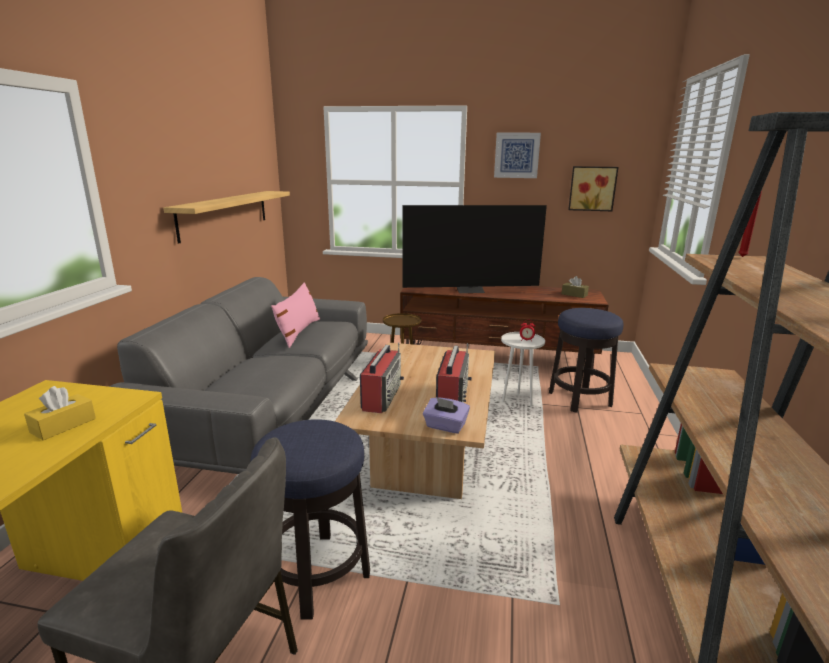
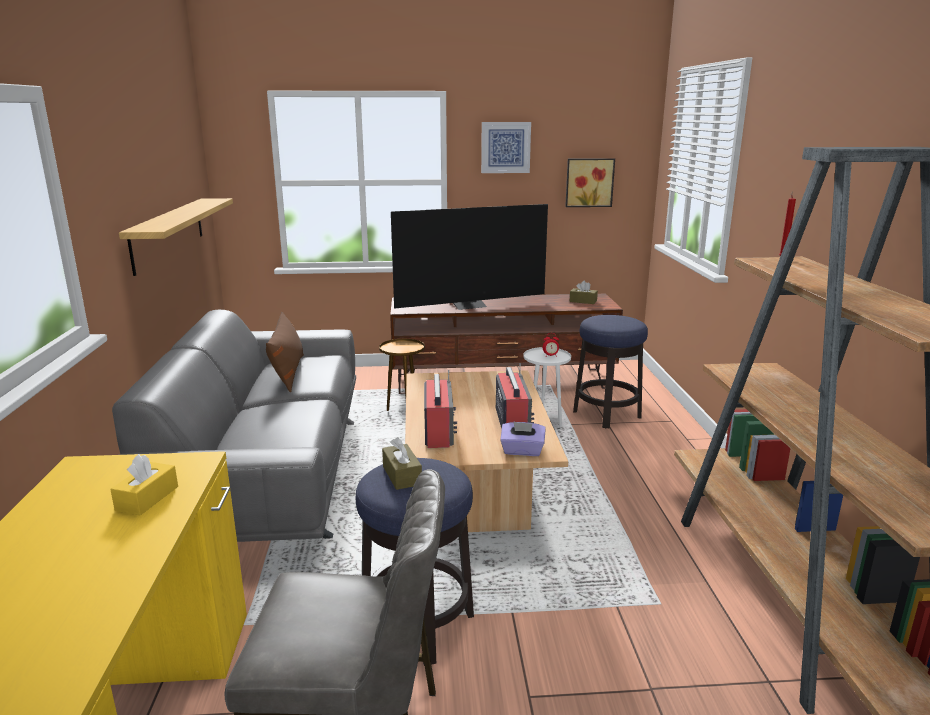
camera: 15 degrees left, 0 degrees up
(298, 332) = (288, 372): pink pillow -> brown pillow
(299, 436) = (402, 475): none -> brown tissue box

